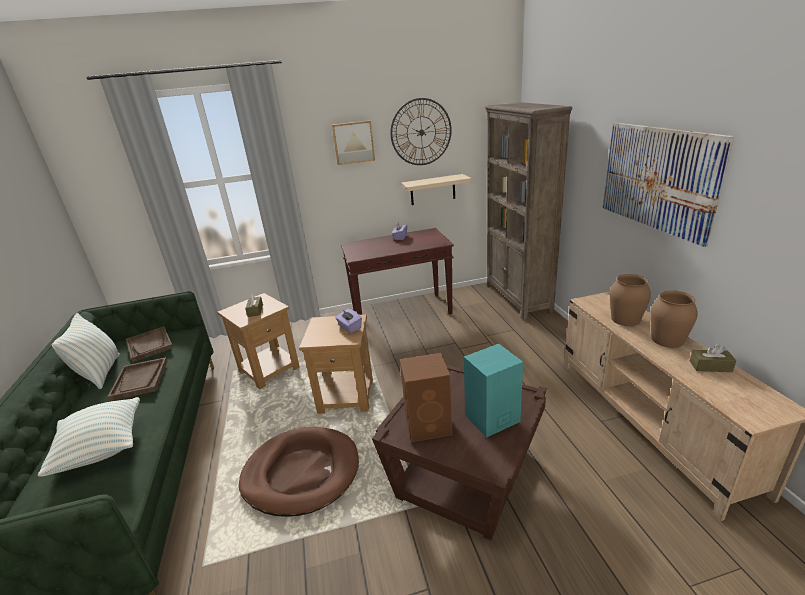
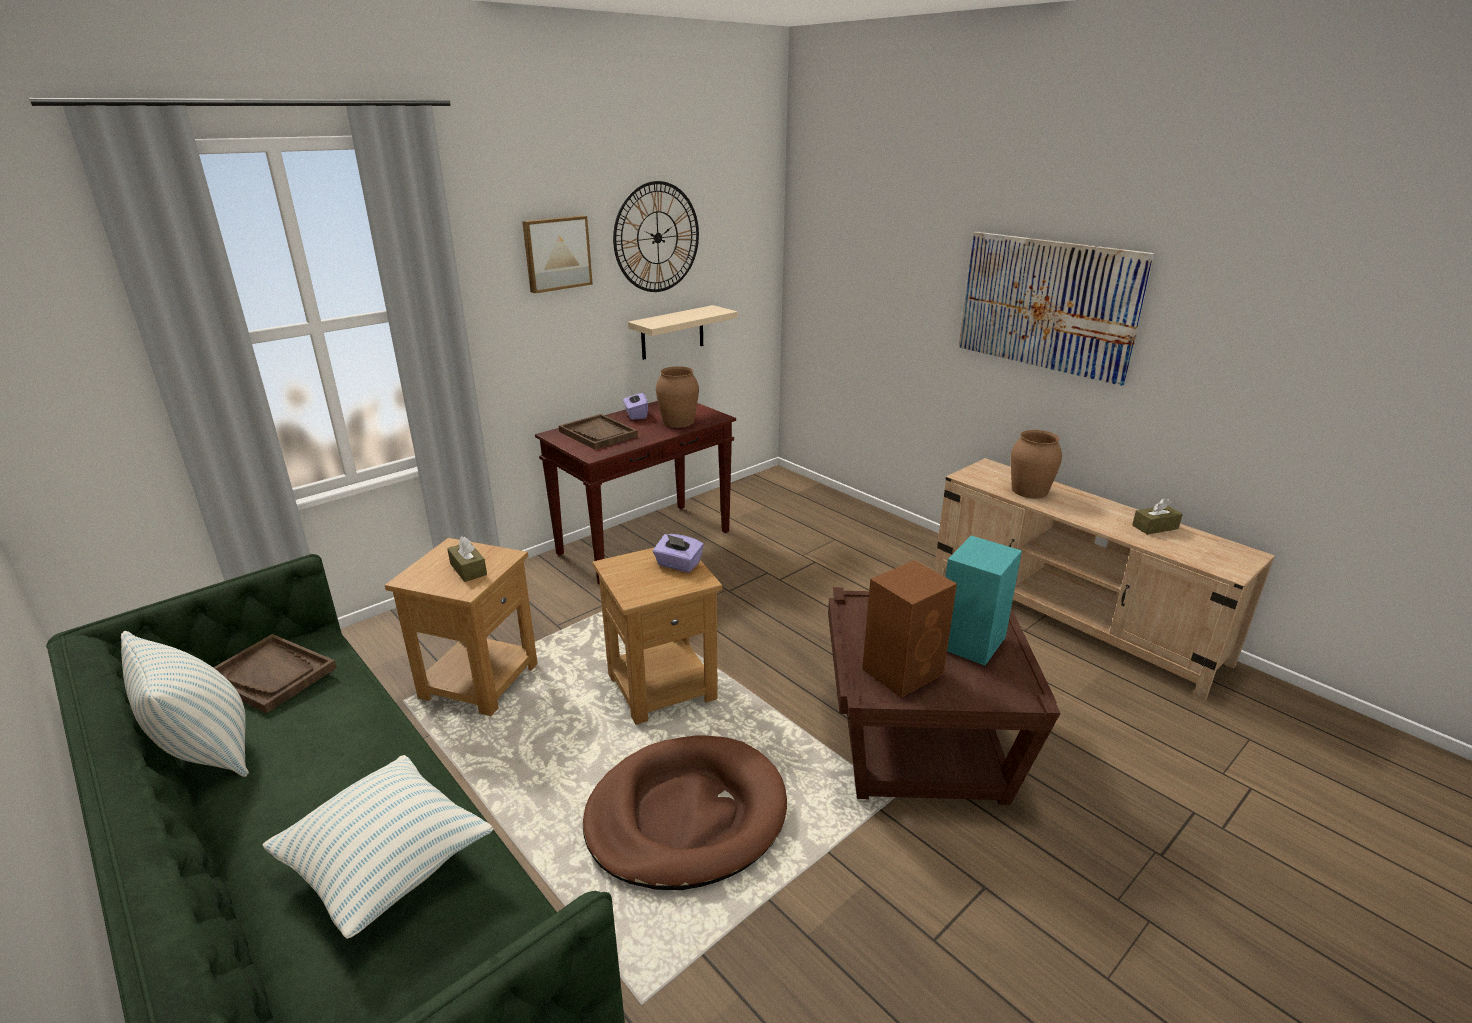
camera: 30 degrees left, 0 degrees up
(140, 380) = (328, 737): brown tray -> brown tray (598, 434)
(518, 298) = (807, 495): brown bookcase -> none
(667, 340) = (1091, 506): brown vase -> brown vase (678, 422)

